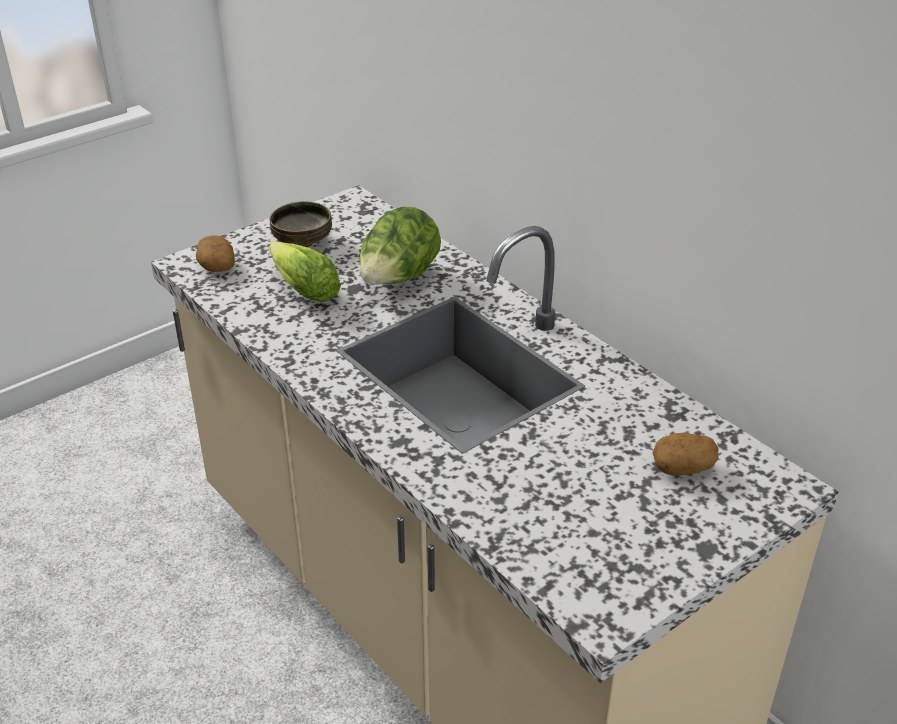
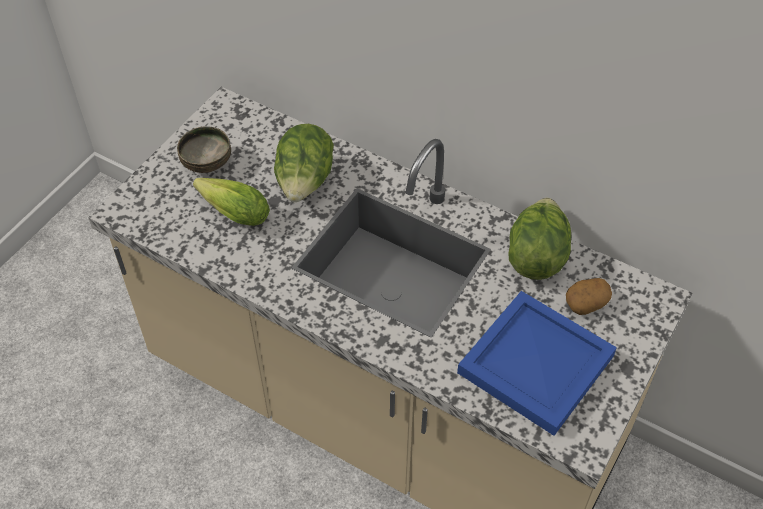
camera: 20 degrees left, 15 degrees up
(216, 265) = (147, 207): potato -> none
(581, 516) = (536, 366): none -> blue tray
(640, 405) = (536, 256): none -> lettuce

